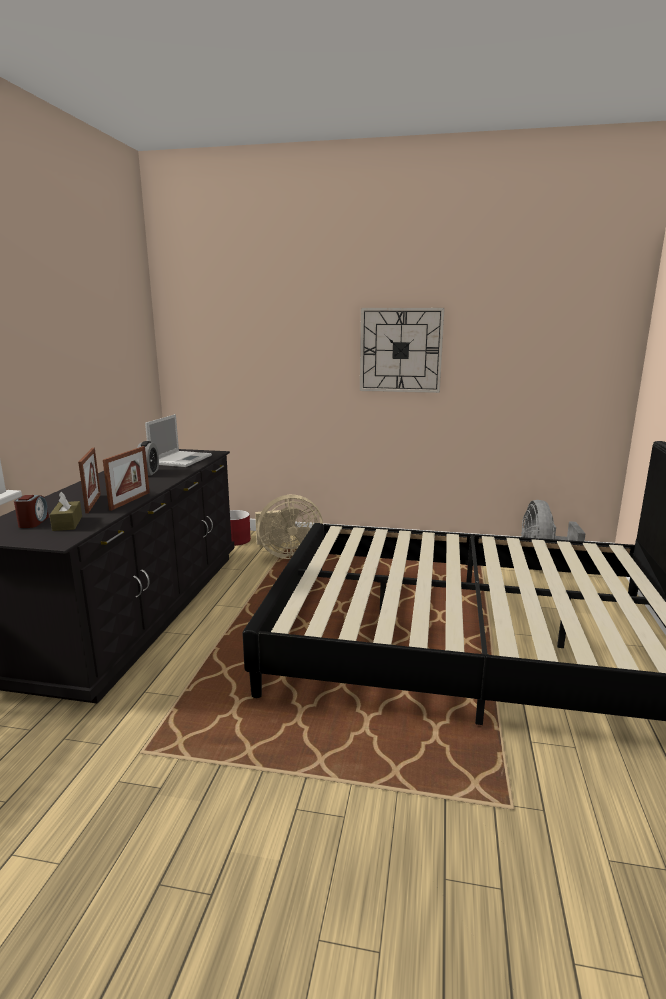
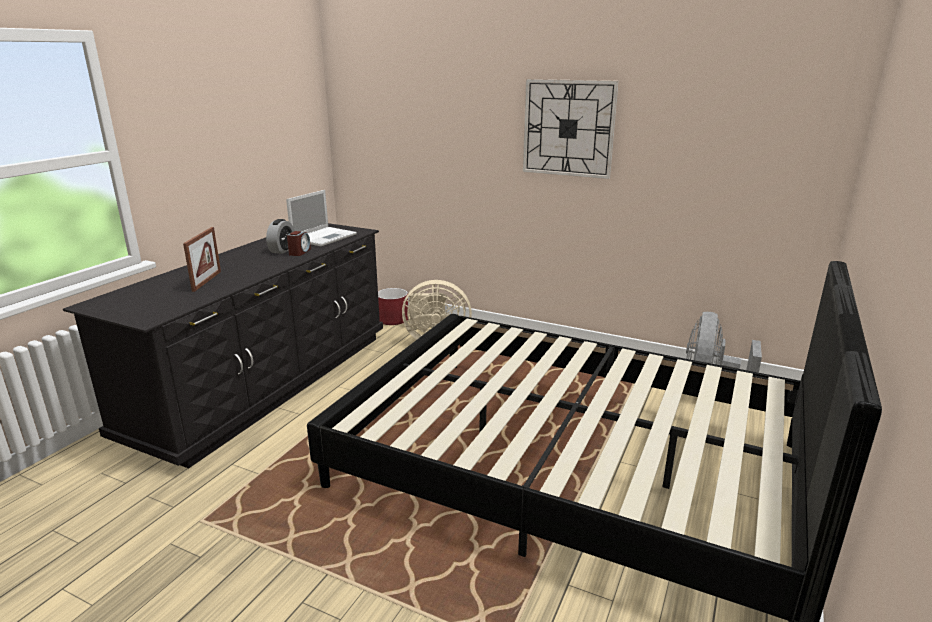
camera: 15 degrees right, 5 degrees up
(33, 522) = (143, 297): alarm clock -> alarm clock (299, 252)
(67, 523) = (168, 301): brown tissue box -> none
(130, 501) = (239, 281): picture frame -> none

